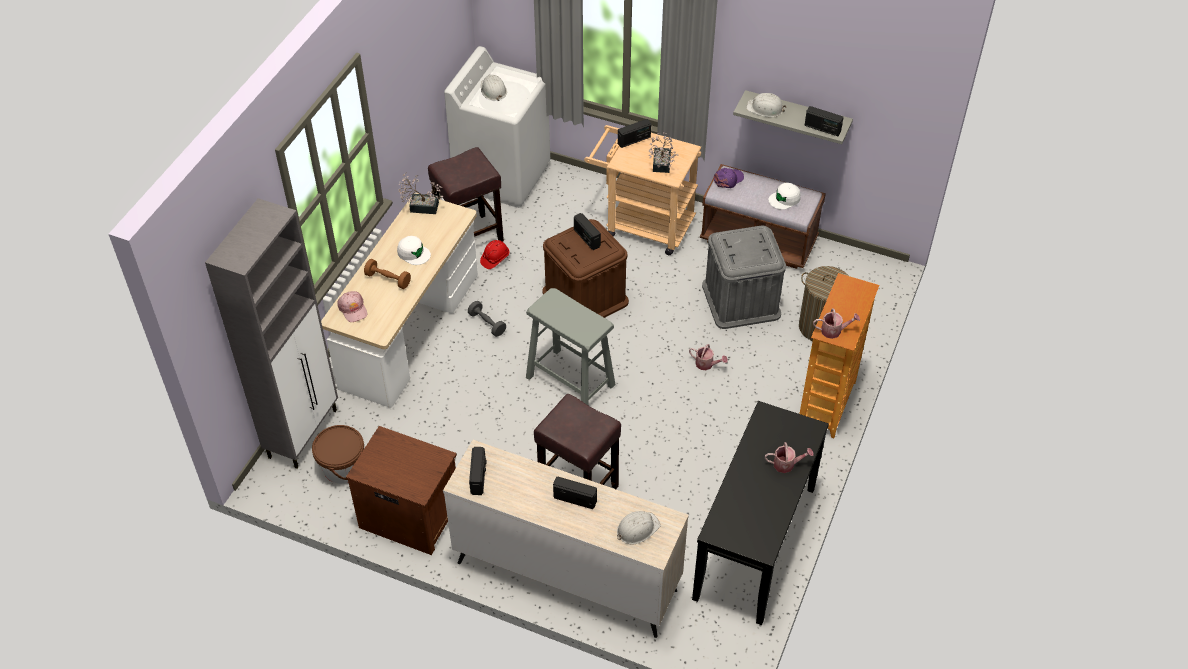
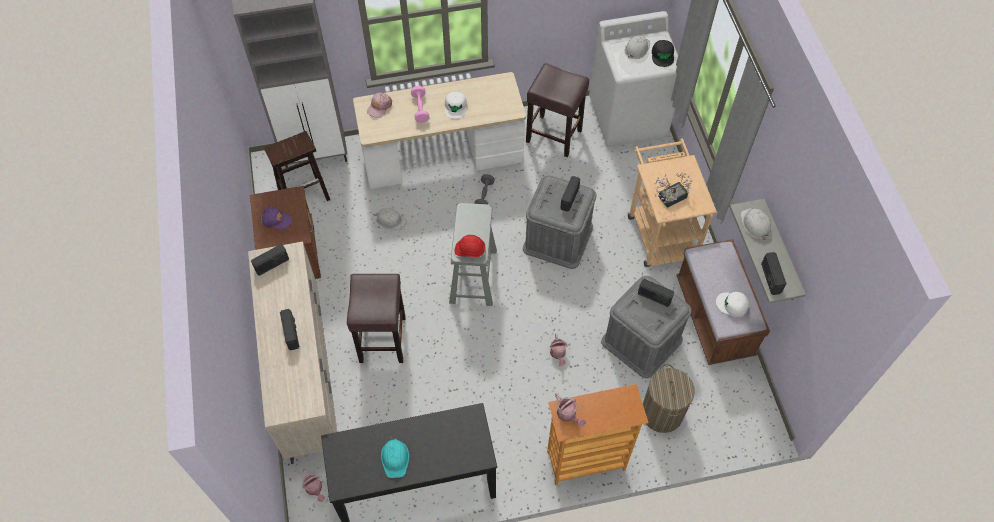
camera: 55 degrees right, 10 degrees up
(343, 467) = (305, 195): brown bucket -> brown stool
(388, 279) = (420, 108): brown dumbbell -> pink dumbbell
(421, 206) = (502, 83): potted plant -> none
(495, 259) = (546, 163): red hard hat -> red hard hat (470, 250)
(518, 79) = (662, 55): none -> black cap
(585, 297) = (558, 238): brown storage box -> grey storage box
(634, 140) = (680, 165): radio -> radio (654, 297)
(637, 529) = (290, 388): white hard hat -> white hard hat (390, 220)
(728, 179) = (717, 254): purple cap -> purple cap (276, 220)
(765, 492) = (395, 458): none -> turquoise hard hat
(787, 464) = (433, 458): watering can -> watering can (315, 489)

